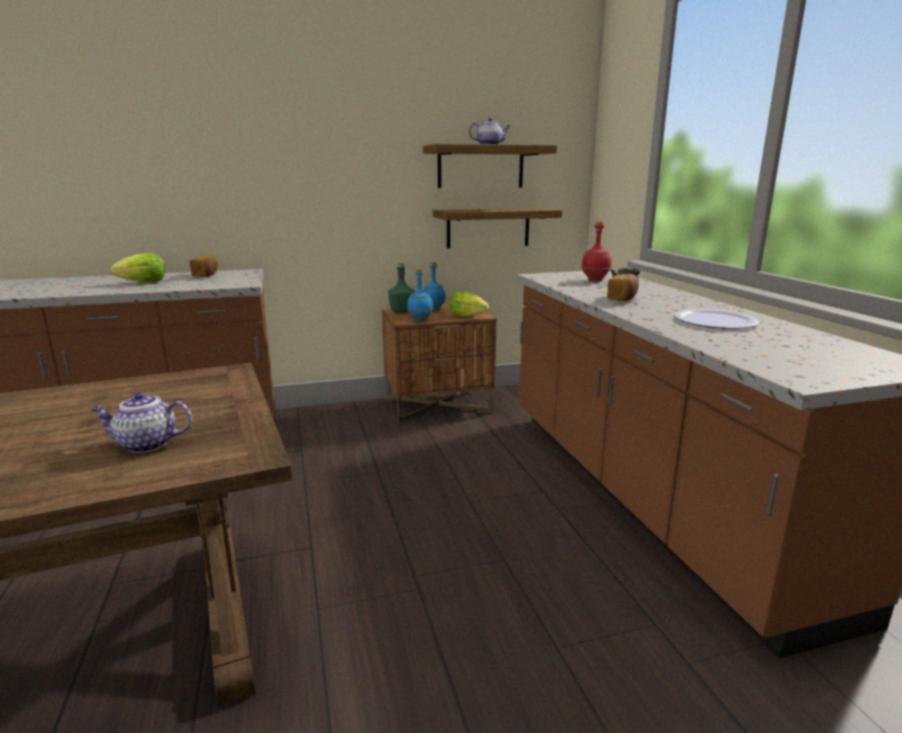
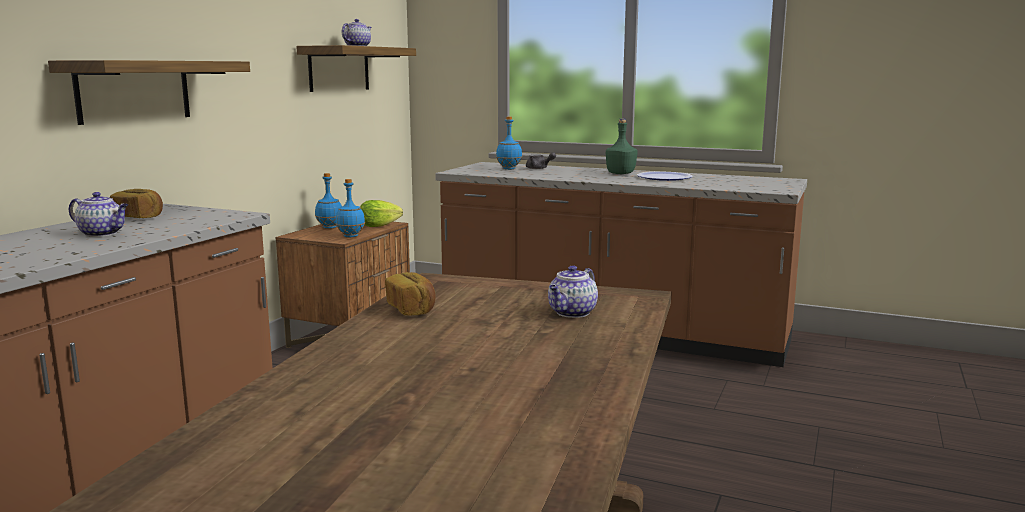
camera: 50 degrees left, 5 degrees down
(144, 283) = (102, 234): lettuce -> teapot
(402, 312) = (307, 234): green bottle -> green bottle (621, 173)
(488, 227) = (348, 133): shelf -> shelf (134, 91)
(594, 280) = (509, 169): red bottle -> blue bottle
(622, 299) = (576, 175): bread -> bread (412, 309)

